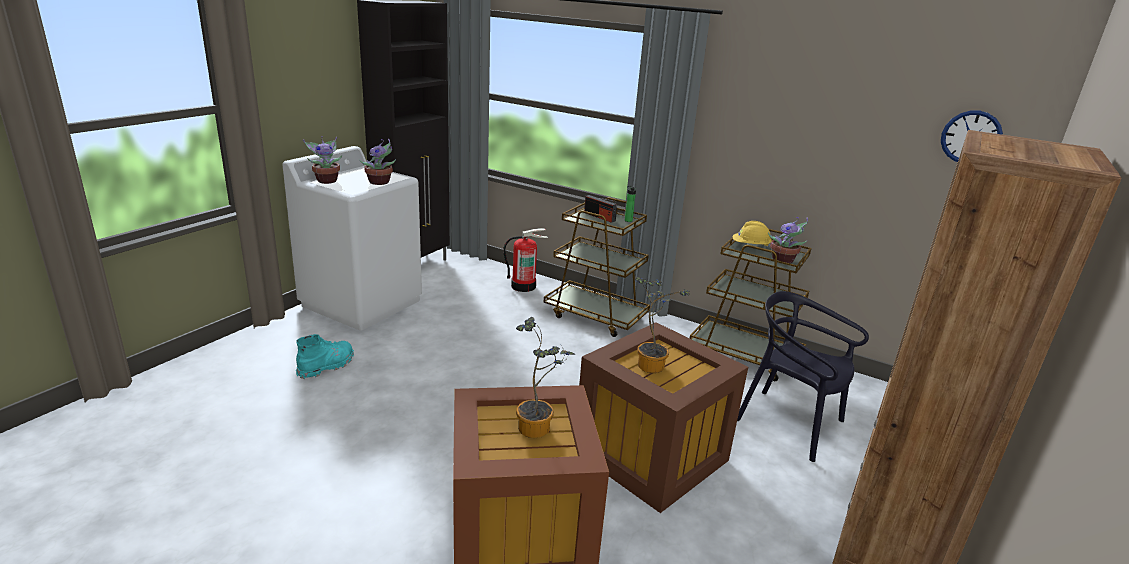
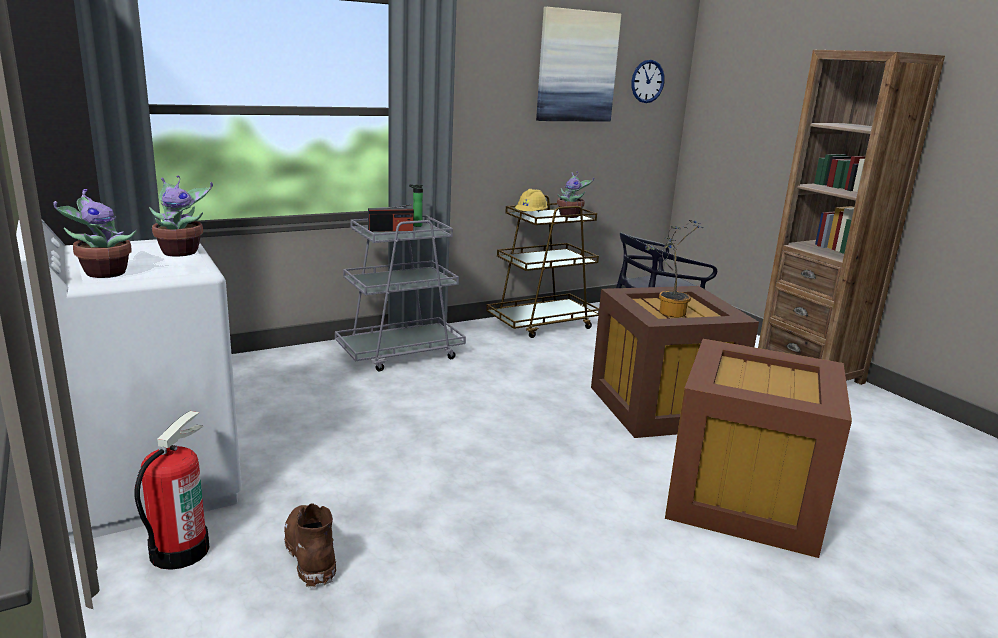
camera: 60 degrees left, 5 degrees down
(327, 366) = (311, 555): turquoise boot -> brown boot
(523, 286) = (277, 366): fire extinguisher -> fire extinguisher (179, 550)
(538, 427) = (760, 374): potted plant -> none
(596, 316) = (400, 353): brown cart -> grey cart
(856, 107) = (576, 66): none -> picture

